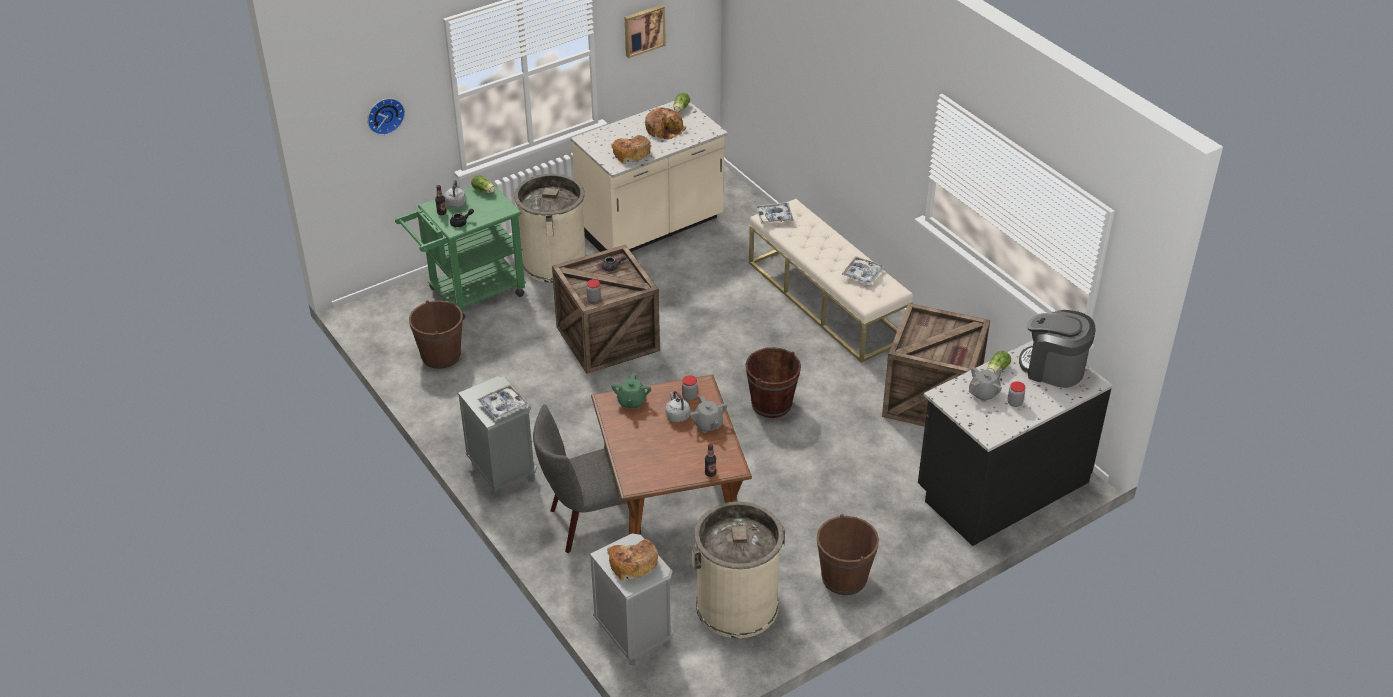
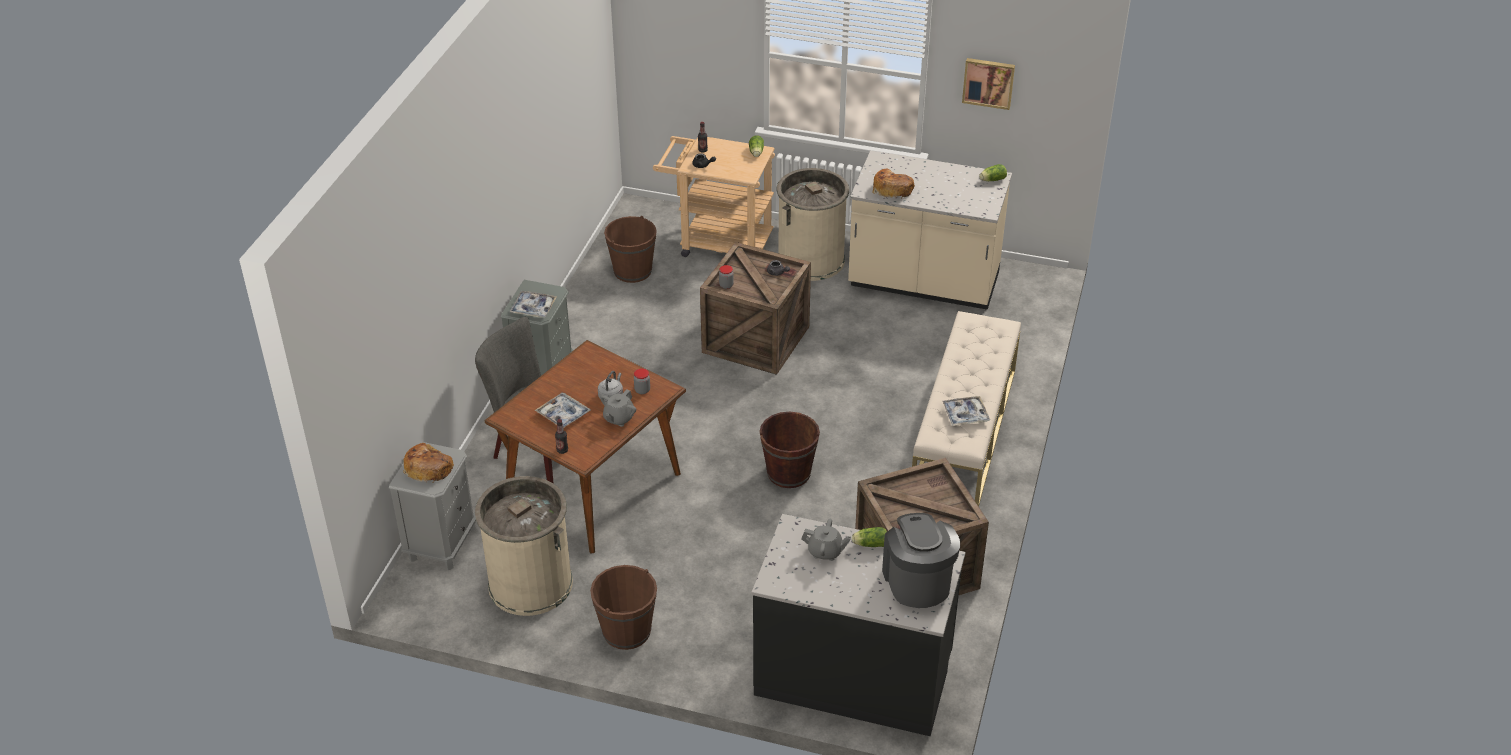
camera: 50 degrees right, 0 degrees up
(384, 115) = (693, 37): wall clock -> none
(456, 203) = (723, 149): grey kettle -> none
(469, 294) = (717, 243): green cart -> beige cart
(631, 402) = (600, 364): green teapot -> none
(664, 129) = (951, 187): bread -> none
(774, 216) = (974, 323): tray -> tray (563, 414)
(1014, 403) = (835, 578): jar -> none

